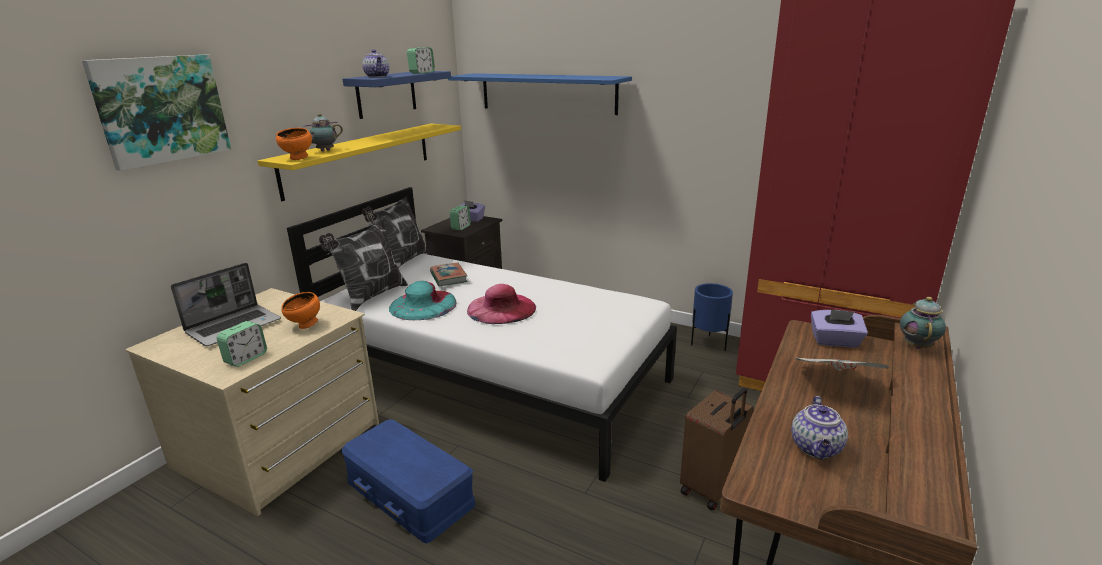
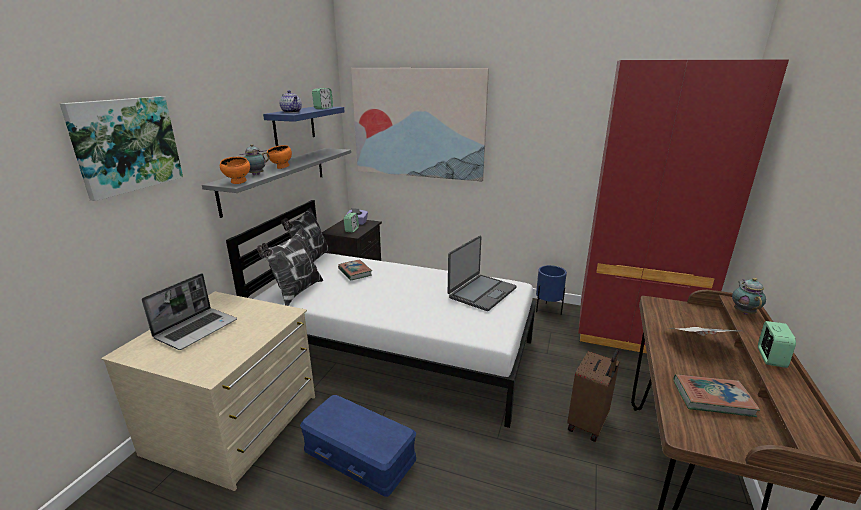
camera: 10 degrees left, 0 degrees up
(246, 358) = (220, 358): alarm clock -> alarm clock (770, 358)
(305, 326) = (260, 324): orange bowl -> orange bowl (281, 168)
(360, 158) = (276, 178): yellow shelf -> grey shelf
(423, 305) = (343, 297): turquoise hat -> none
(501, 308) = (408, 296): pink hat -> none
(547, 93) = (418, 124): blue shelf -> picture
(596, 309) = (481, 293): none -> laptop
(816, 448) = (712, 398): teapot -> book
(835, 341) = (680, 311): purple tissue box -> none

